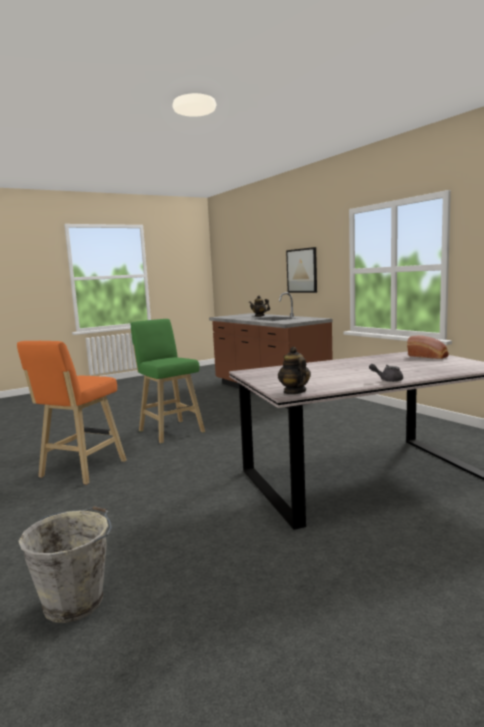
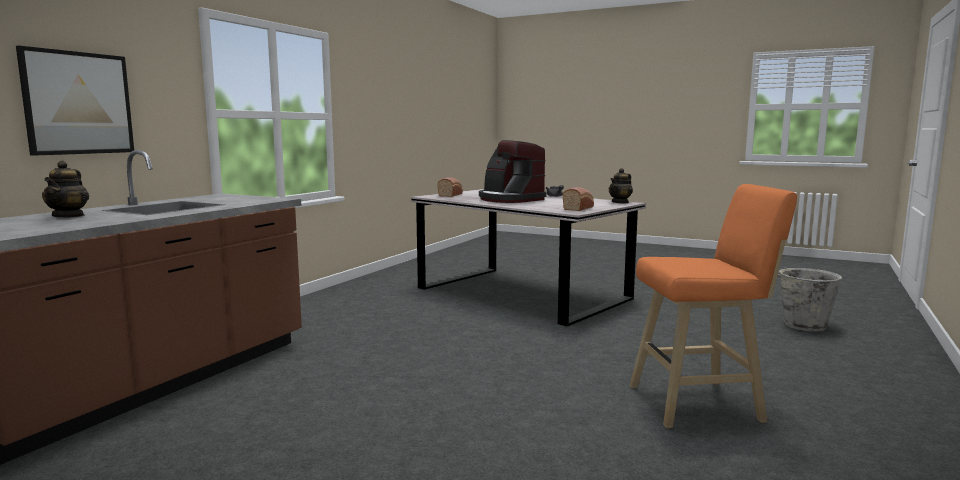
camera: 120 degrees left, 0 degrees up
(170, 431) = (484, 398): green stool -> none
(267, 375) = (579, 208): none -> bread
(367, 366) = (510, 199): none -> coffee machine

